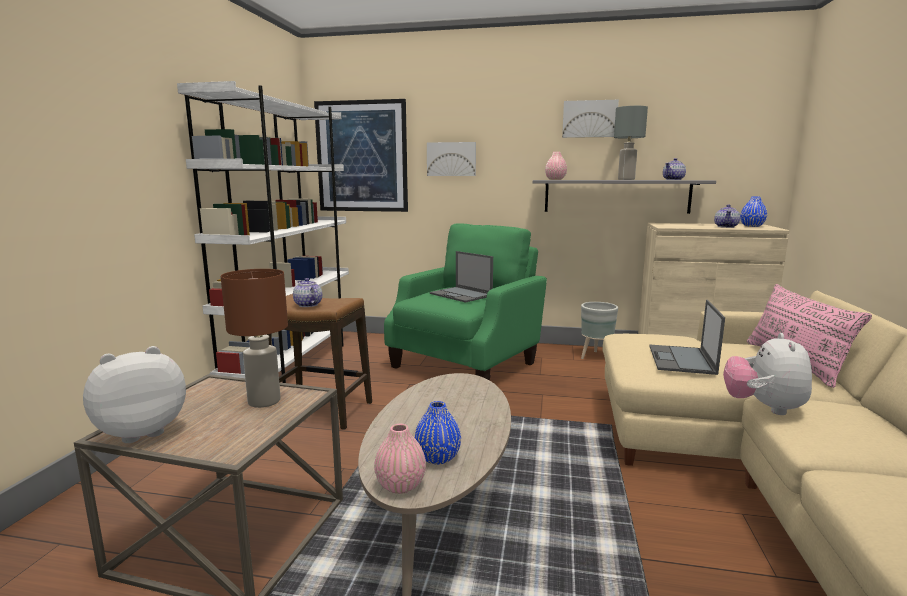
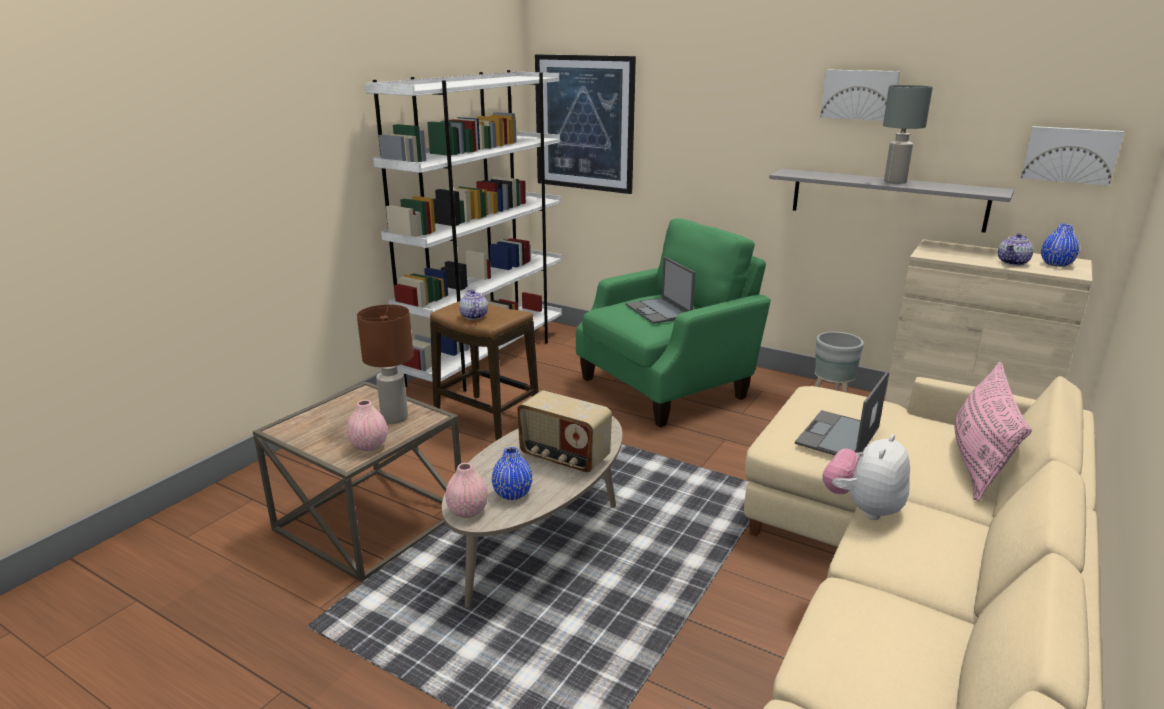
camera: 20 degrees right, 10 degrees up
(141, 431) = (298, 430): plush toy -> none
(451, 159) = (684, 134): picture -> picture (1070, 154)
(462, 415) = (564, 458): none -> radio
(555, 179) = (804, 173): pink vase -> pink vase (369, 446)
(673, 179) = (961, 187): teapot -> none

